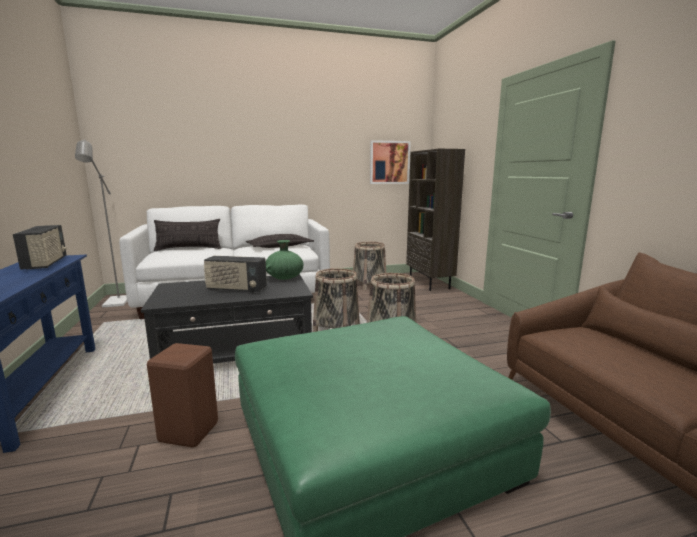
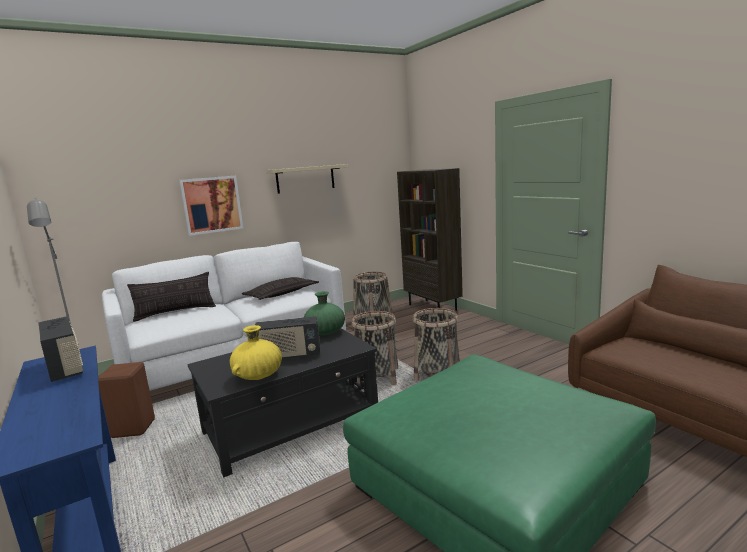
camera: 15 degrees left, 0 degrees up
(188, 431) = (312, 521): brown stool -> brown stool (133, 428)
(196, 299) = (258, 376): none -> yellow vase
(323, 151) = (305, 178): none -> beige shelf
(389, 162) = (373, 184): picture -> picture (212, 205)

